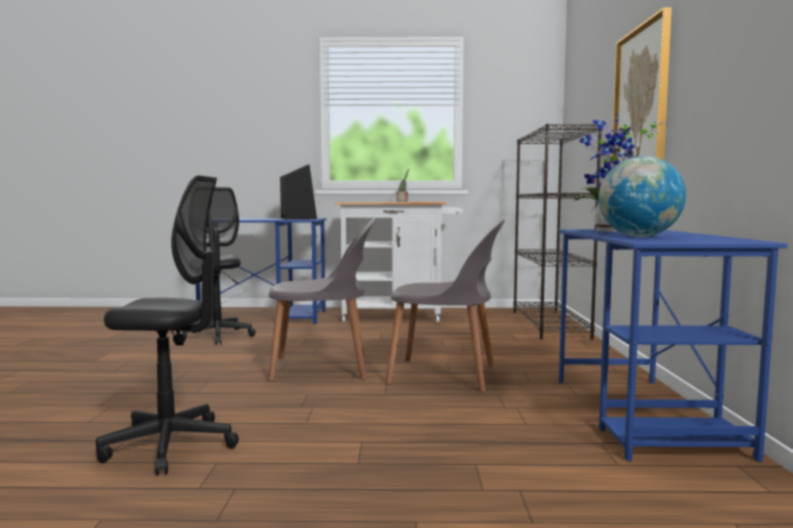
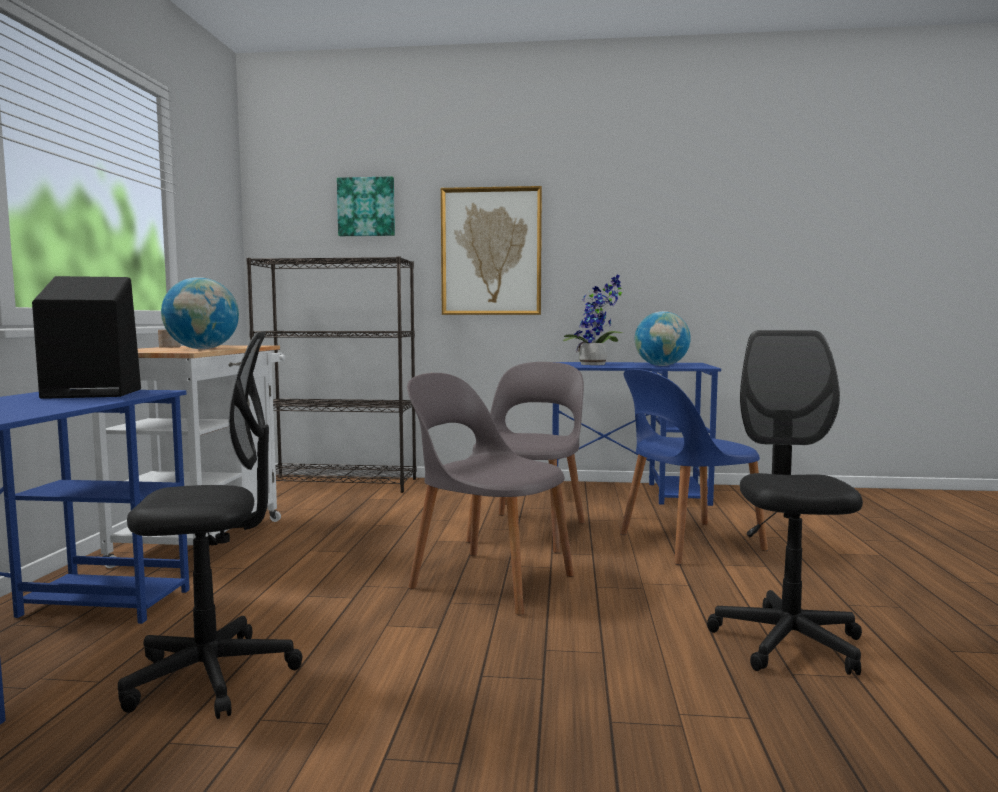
camera: 85 degrees left, 0 degrees up
(323, 367) = (488, 580): grey chair -> grey chair turned 60 degrees counterclockwise
(375, 201) = (202, 349): none -> globe
(432, 431) = (687, 543): none -> blue chair
(595, 77) = (366, 207): none -> picture

